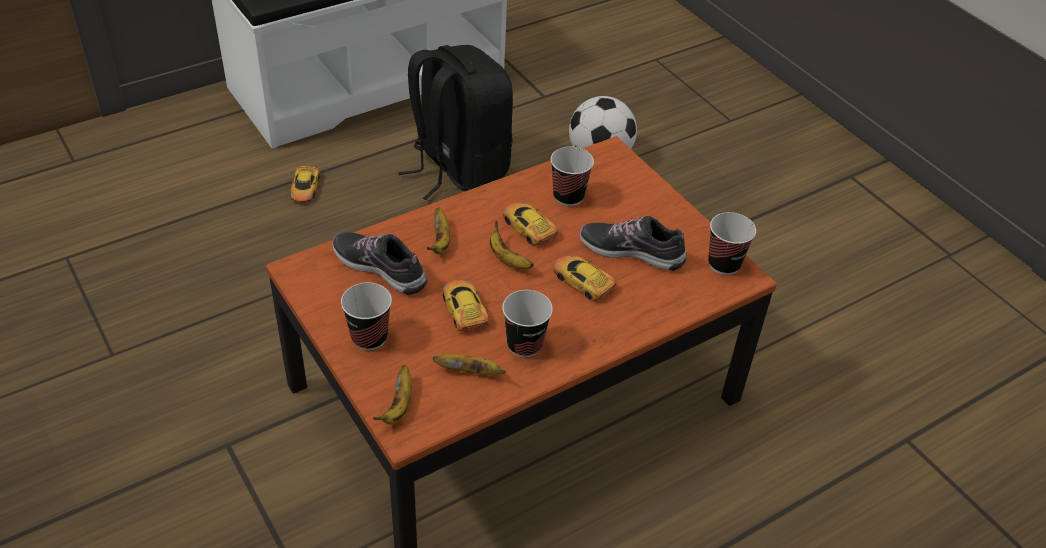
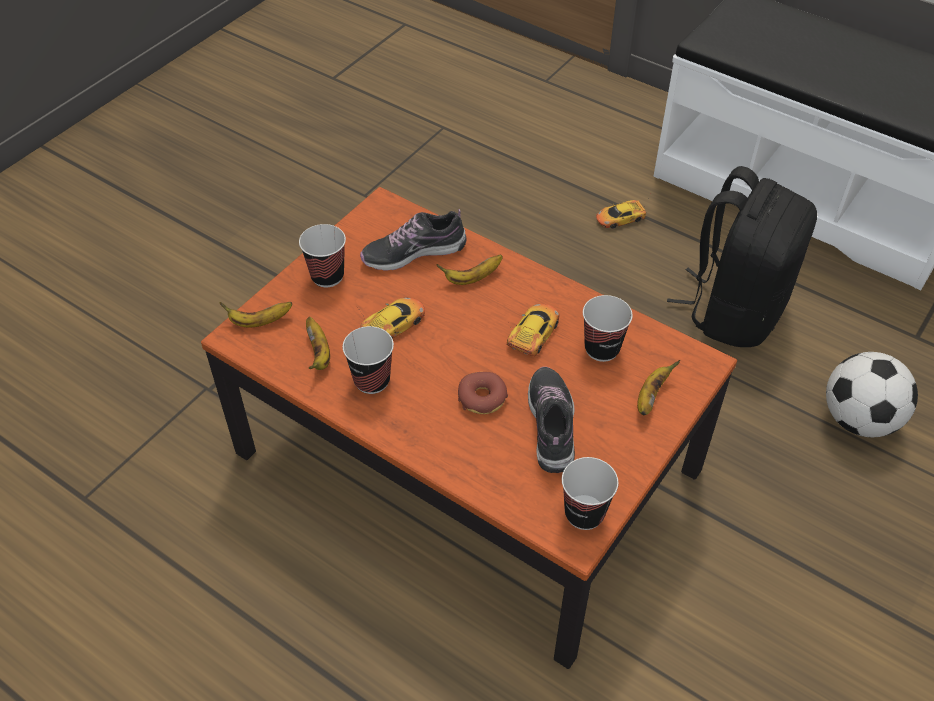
camera: 70 degrees right, 5 degrees up
(380, 268) = (413, 252): shoe -> shoe turned 120 degrees counterclockwise
(507, 259) = (478, 332): banana -> banana (650, 397)
(583, 281) = (482, 398): toy car -> donut

